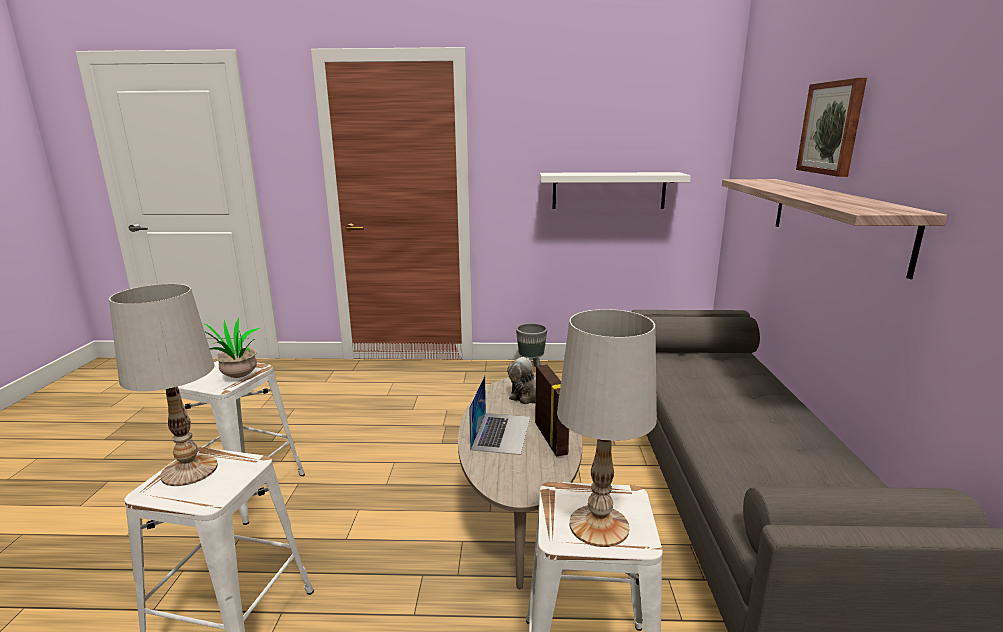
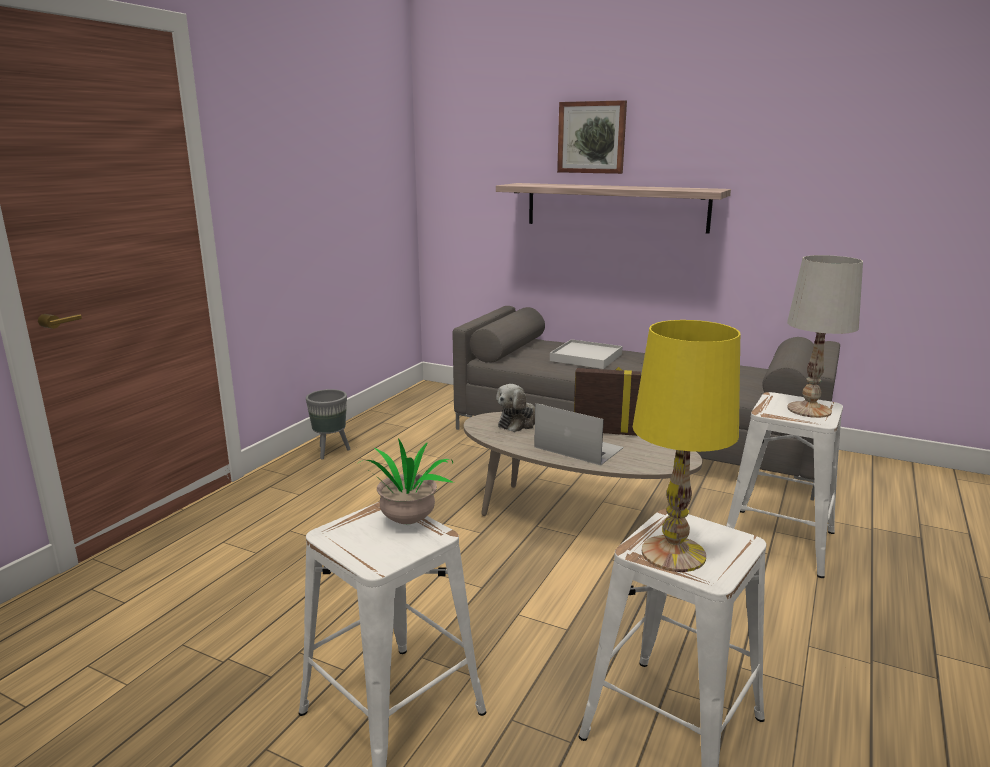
camera: 65 degrees left, 0 degrees up
(189, 471) = (674, 554): white table lamp -> yellow table lamp
(608, 190) = (343, 212): white shelf -> none
(722, 385) = (586, 357): none -> white tray

